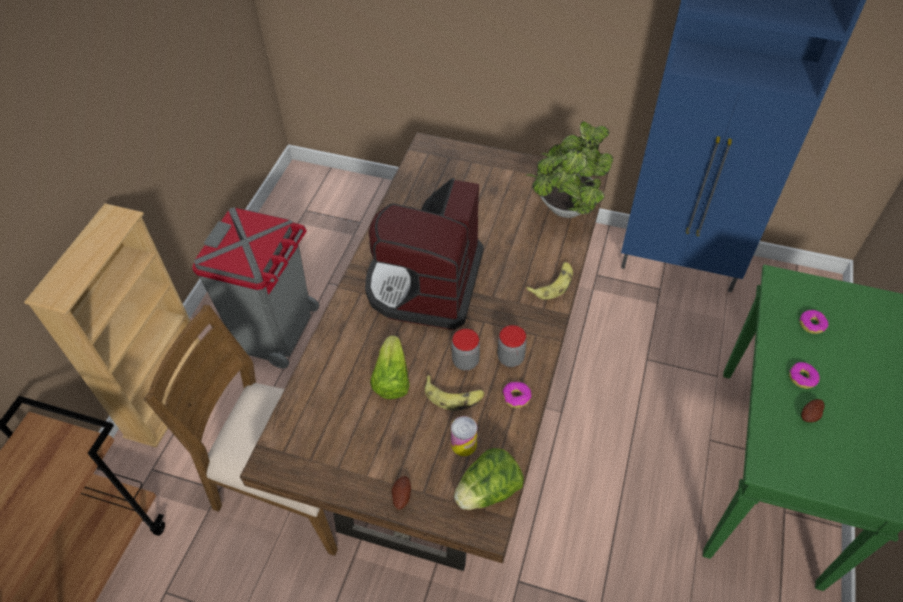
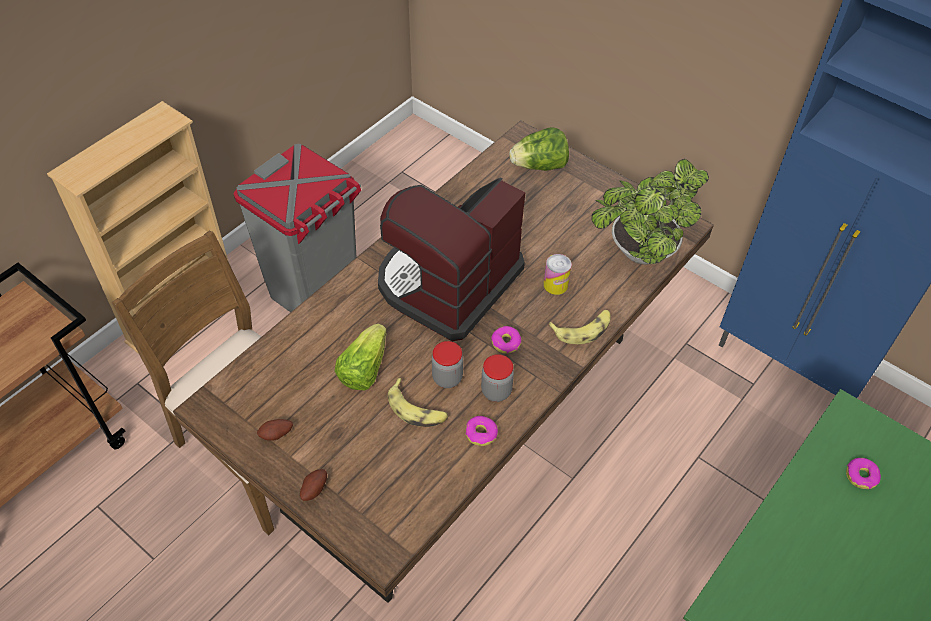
camera: 20 degrees right, 0 degrees up
(464, 444) = (402, 461): can -> can (555, 285)
(488, 491) = (402, 518): lettuce -> lettuce (539, 166)
(802, 378) = (815, 531): donut -> donut (506, 343)
(810, 415) = (801, 575): potato -> potato (276, 435)

